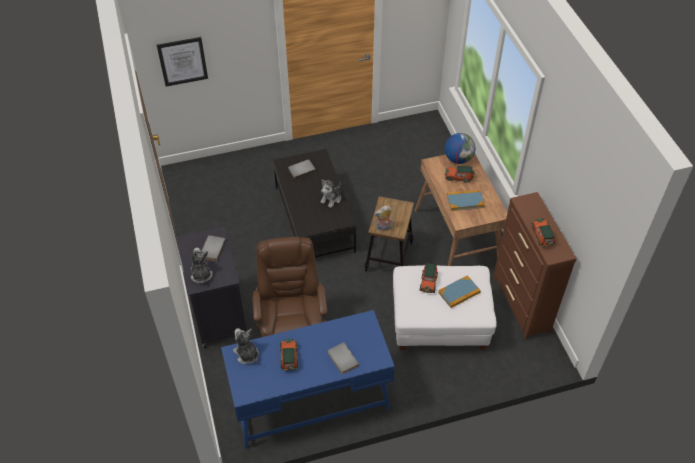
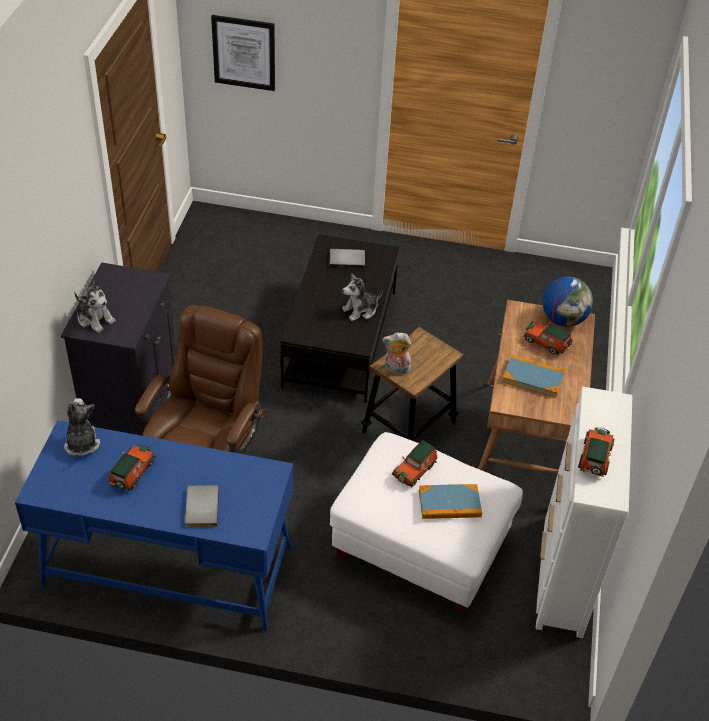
camera: 25 degrees right, 5 degrees down
(201, 274) = (95, 319): plush toy -> plush toy turned 120 degrees clockwise
(212, 248) = (133, 293): grey book -> none
(521, 304) = (563, 576): brown dresser -> white dresser

